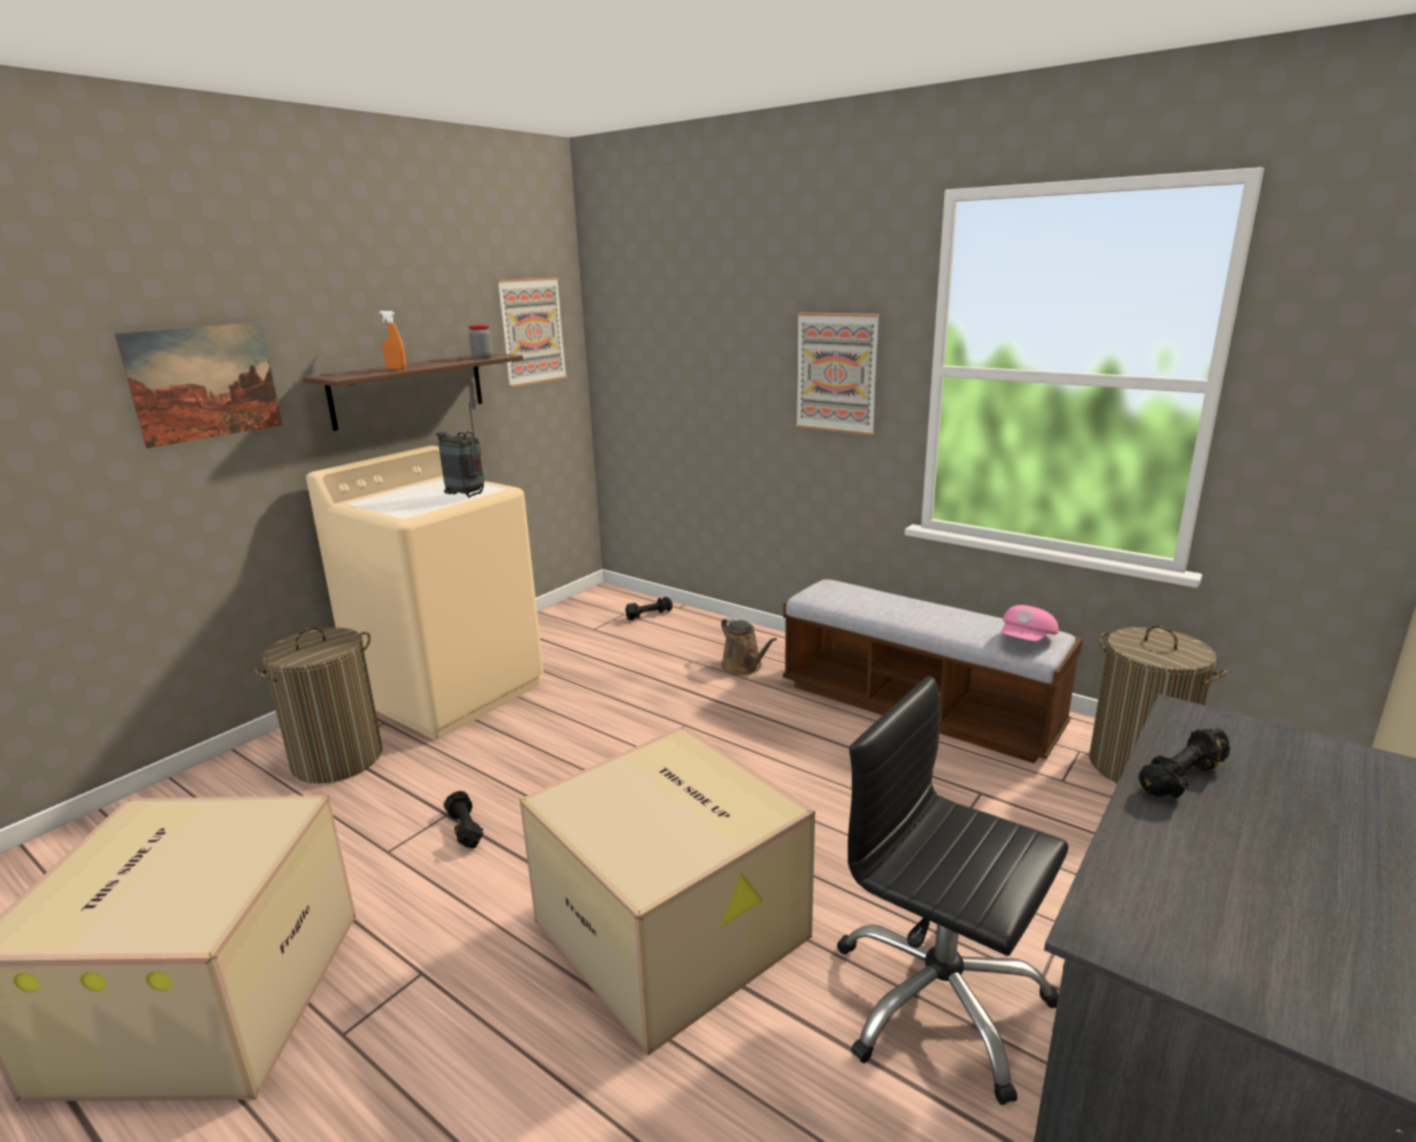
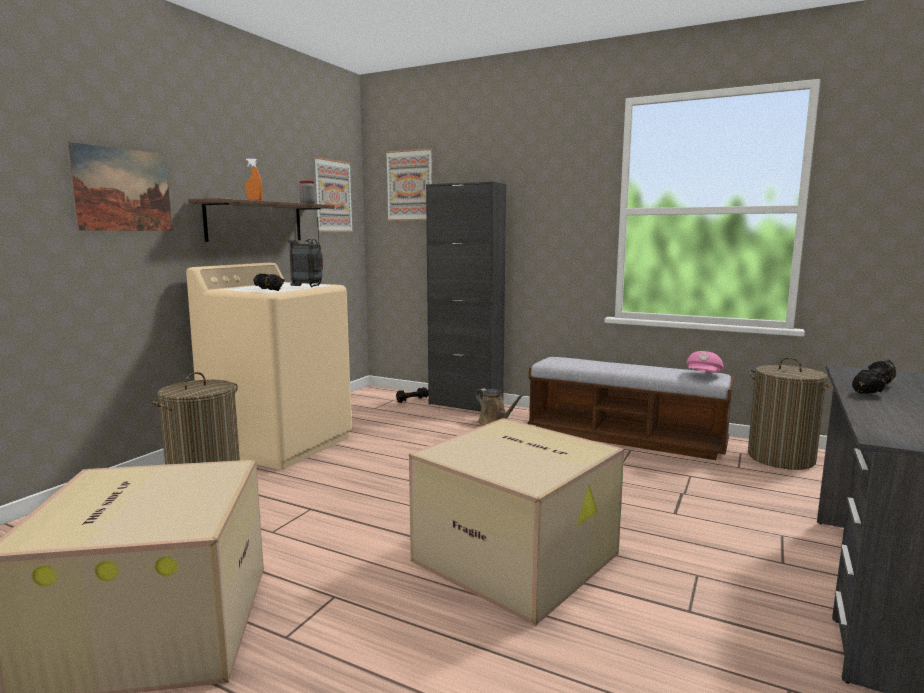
camera: 10 degrees left, 10 degrees down
(464, 829) = (329, 515): black dumbbell -> black dumbbell (268, 290)
(717, 628) = (465, 405): none -> black cabinet
(836, 373) = (553, 218): picture -> picture (410, 185)
(939, 1001) = (723, 578): black office chair -> none

